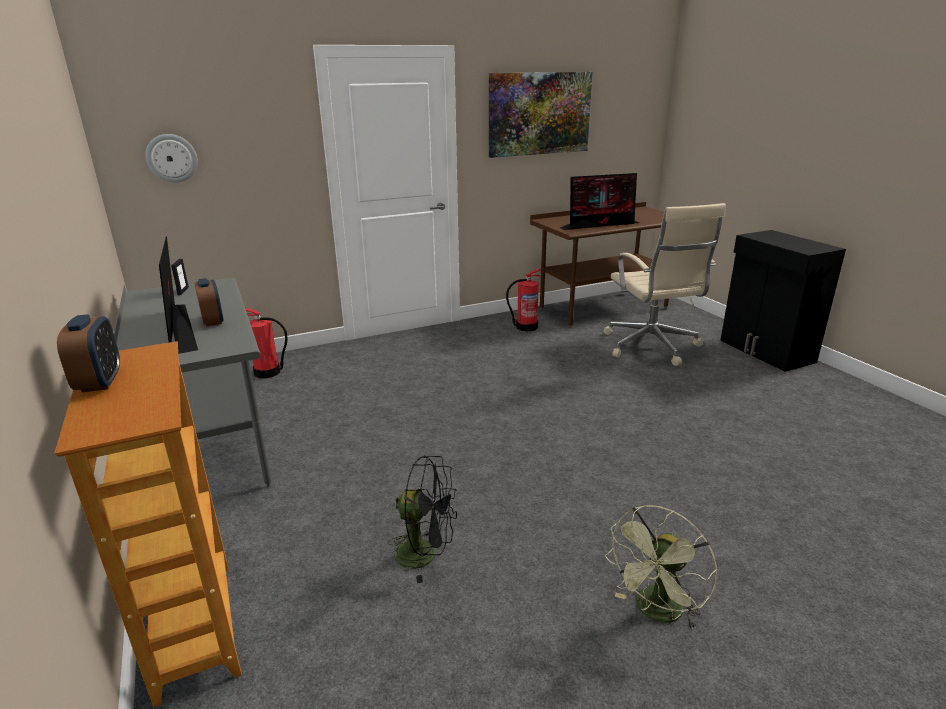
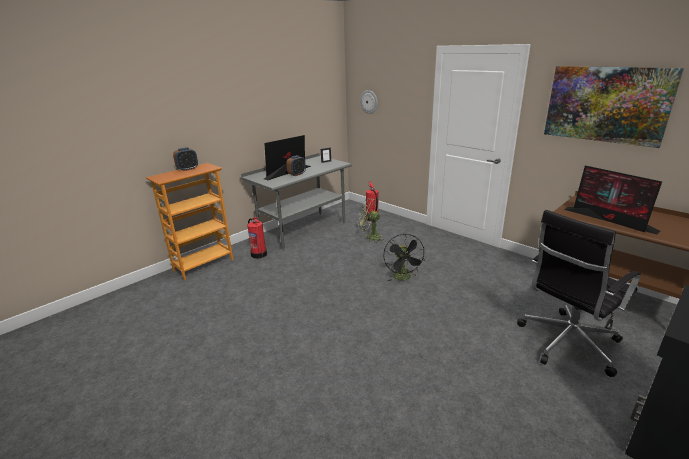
camera: 70 degrees right, 0 degrees up
(425, 554) = (251, 299): black fan -> black fan (403, 278)
(525, 327) = (522, 274): fire extinguisher -> fire extinguisher (258, 254)
(651, 347) = (566, 343): beige office chair -> black office chair
(656, 613) = (225, 377): green fan -> green fan (370, 236)

